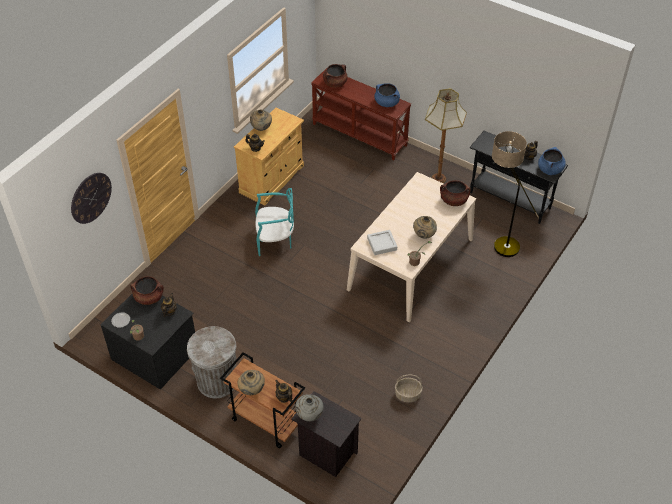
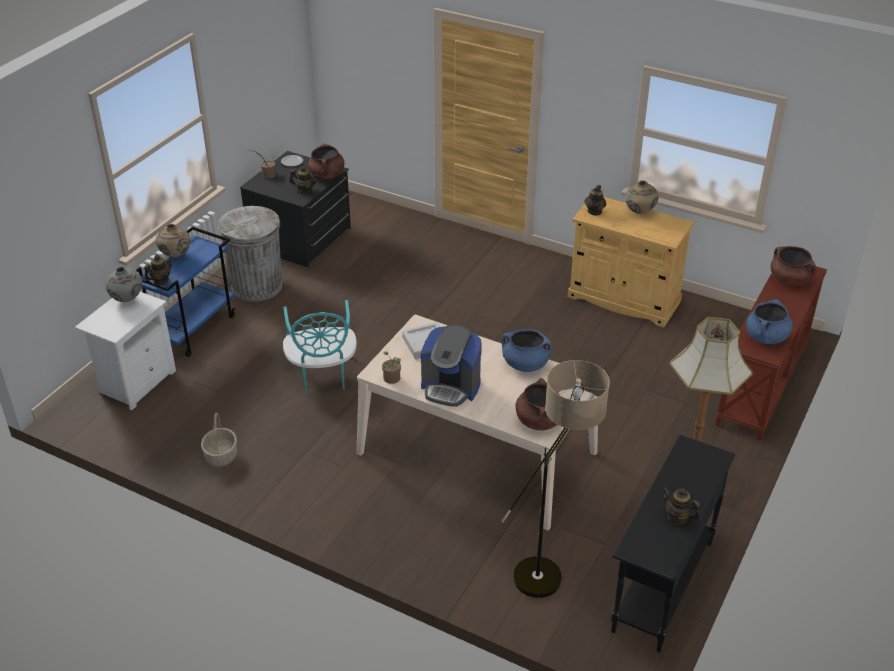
camera: 85 degrees right, 10 degrees down
(91, 198) = (382, 43): wall clock -> none
(265, 421) = (193, 329): brown cart -> blue cart
(275, 240) = (501, 312): turquoise chair -> turquoise chair (322, 375)
(326, 453) = (136, 382): black nightstand -> white nightstand
(424, 235) = (451, 387): beige vase -> coffee machine
(550, 170) = (649, 549): blue cooking pot -> blue cooking pot (525, 364)

